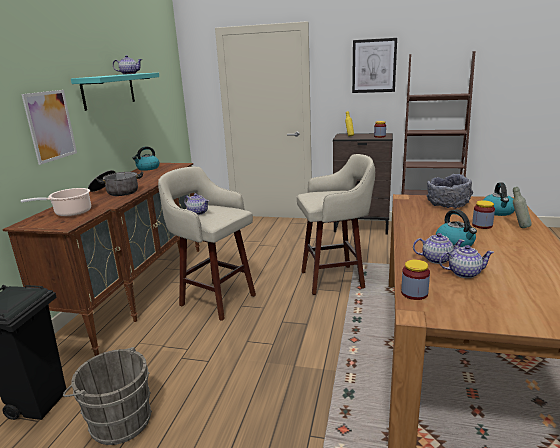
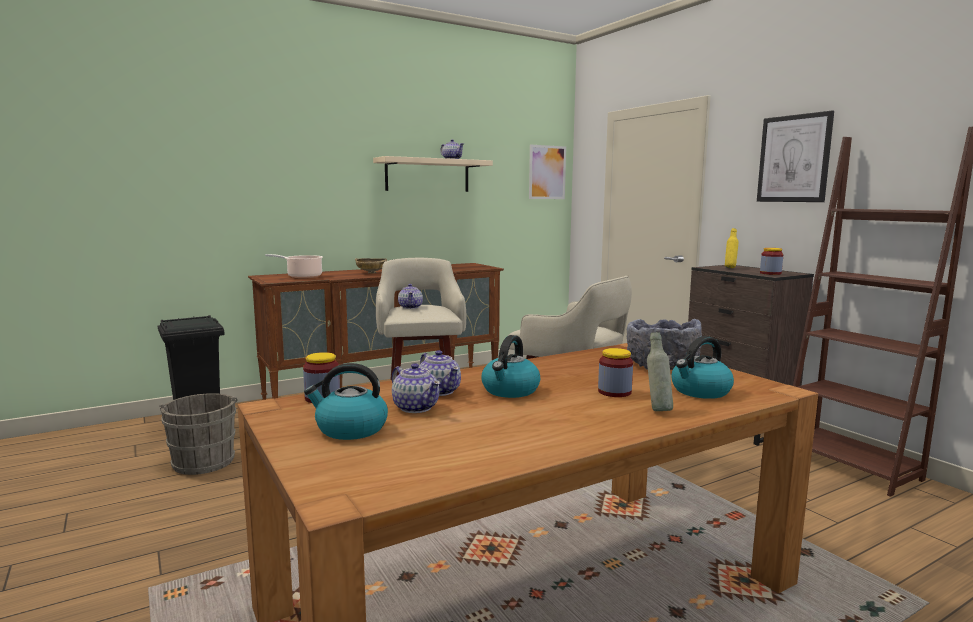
camera: 45 degrees right, 10 degrees down
(50, 126) = (334, 198): picture -> picture (547, 172)
(108, 90) = (427, 175): turquoise shelf -> beige shelf
(116, 192) = (371, 273): cooking pot -> beige bowl
(147, 168) = (454, 265): kettle -> kettle (350, 429)

